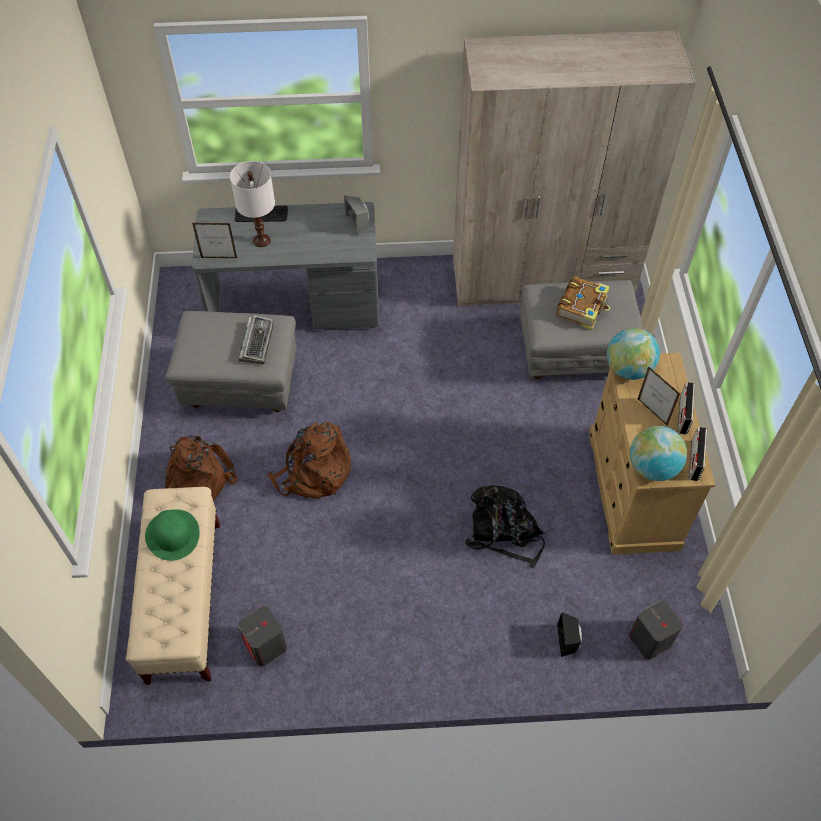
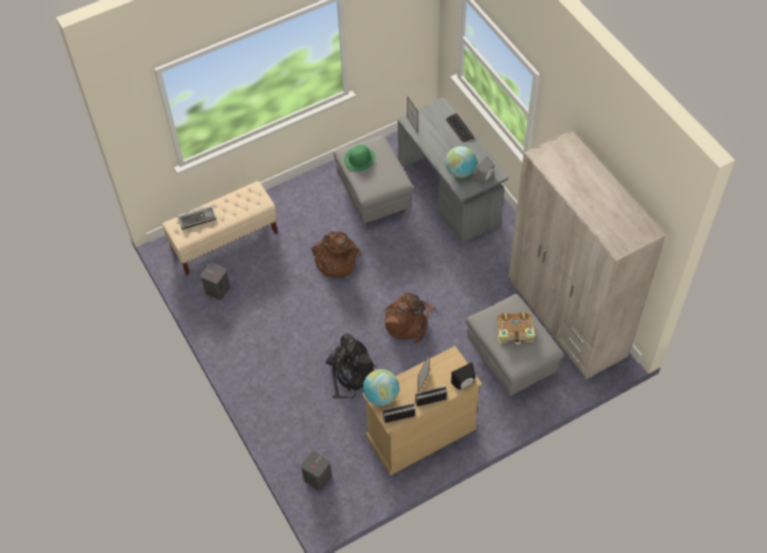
camera: 65 degrees right, 0 degrees up
(172, 534) = (237, 205): green hat -> green hat (359, 159)
(197, 477) = (301, 208): brown backpack -> brown backpack (408, 322)
(257, 342) = (380, 178): keyboard -> keyboard (197, 218)
(261, 240) = (439, 138): white table lamp -> none
(568, 640) = (295, 434): black speaker -> black speaker (464, 383)
(628, 369) = (450, 359): globe -> globe (460, 171)

